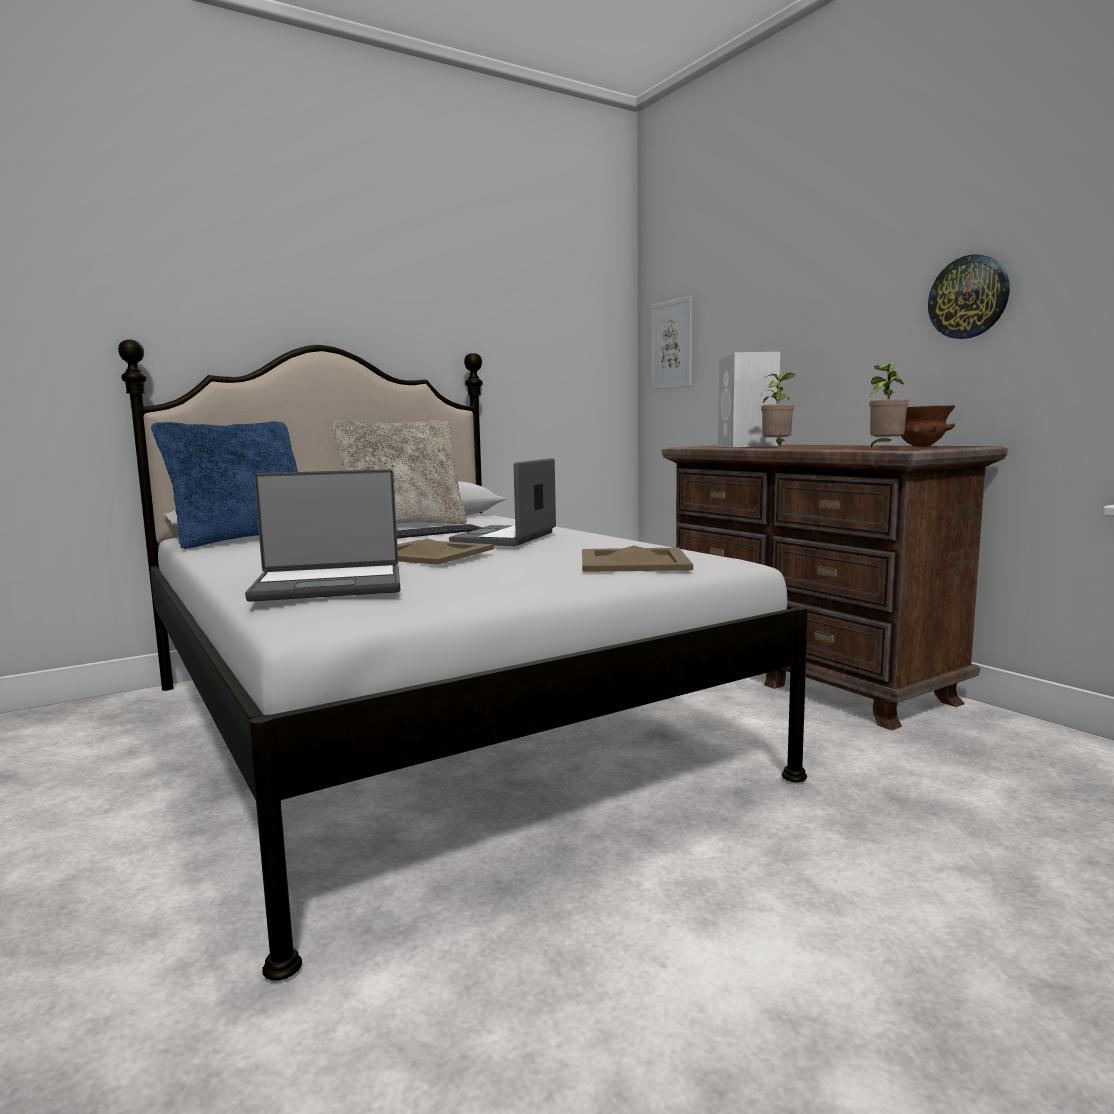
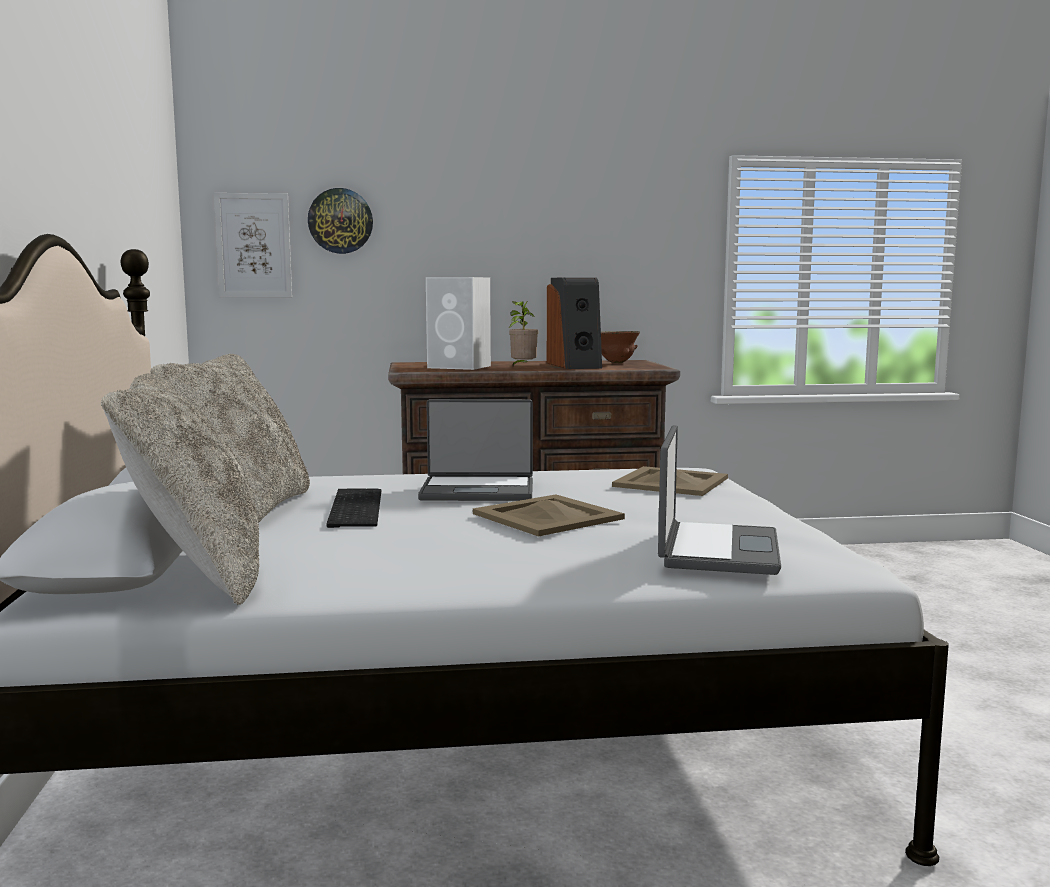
camera: 65 degrees left, 0 degrees up
(244, 539) = (197, 574): blue pillow -> beige pillow
(506, 538) = (478, 491): laptop -> laptop turned 45 degrees counterclockwise
(848, 447) = (575, 365): none -> speaker
(884, 448) = (629, 367): potted plant -> none
(968, 297) = (610, 246): wall clock -> wall clock (340, 221)

